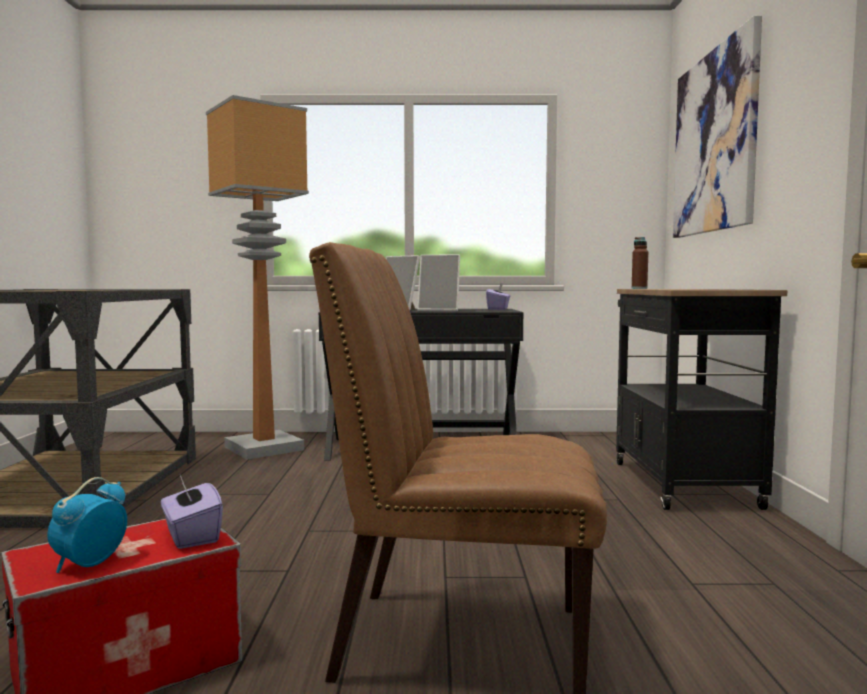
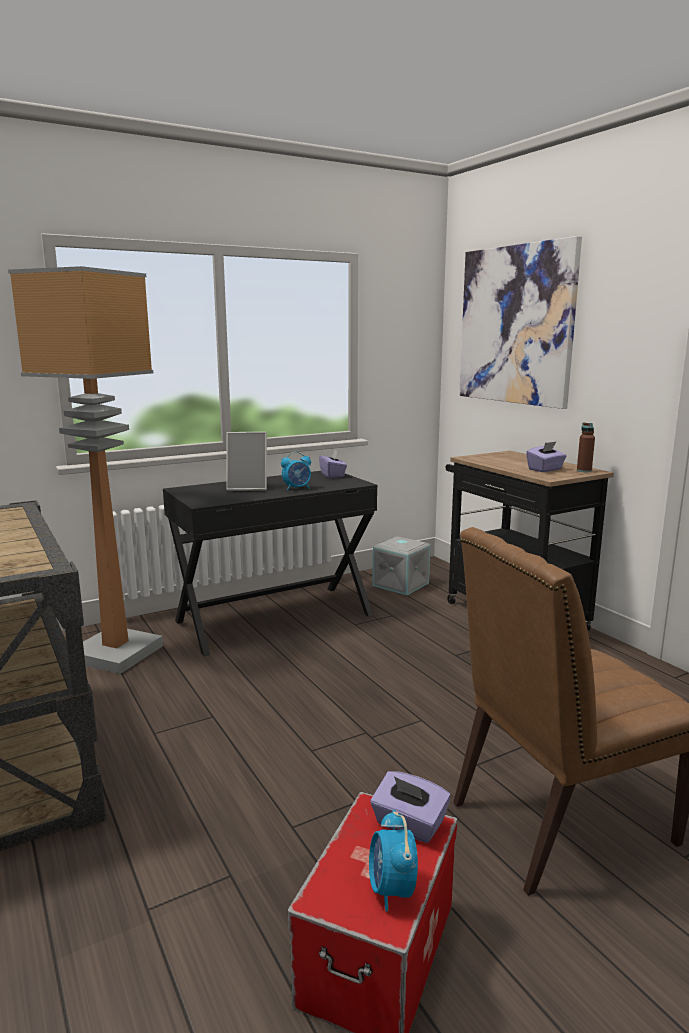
camera: 30 degrees left, 10 degrees up
(439, 310) = (297, 488): picture frame -> alarm clock
(586, 445) = (401, 584): none -> grey storage box
(639, 288) = (473, 458): brown bottle -> brown bottle (584, 471)
(698, 289) = (545, 469): none -> purple tissue box

